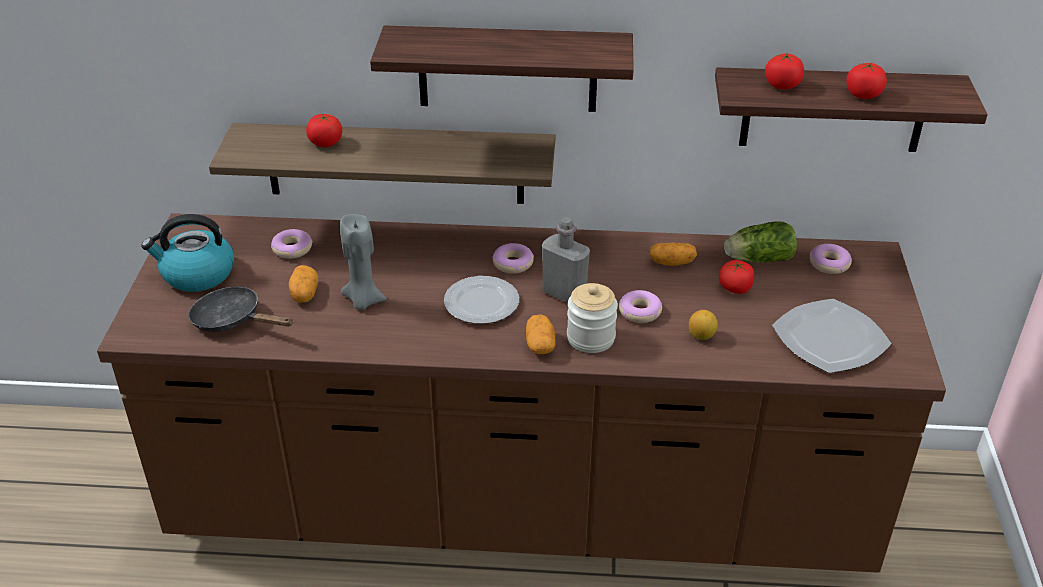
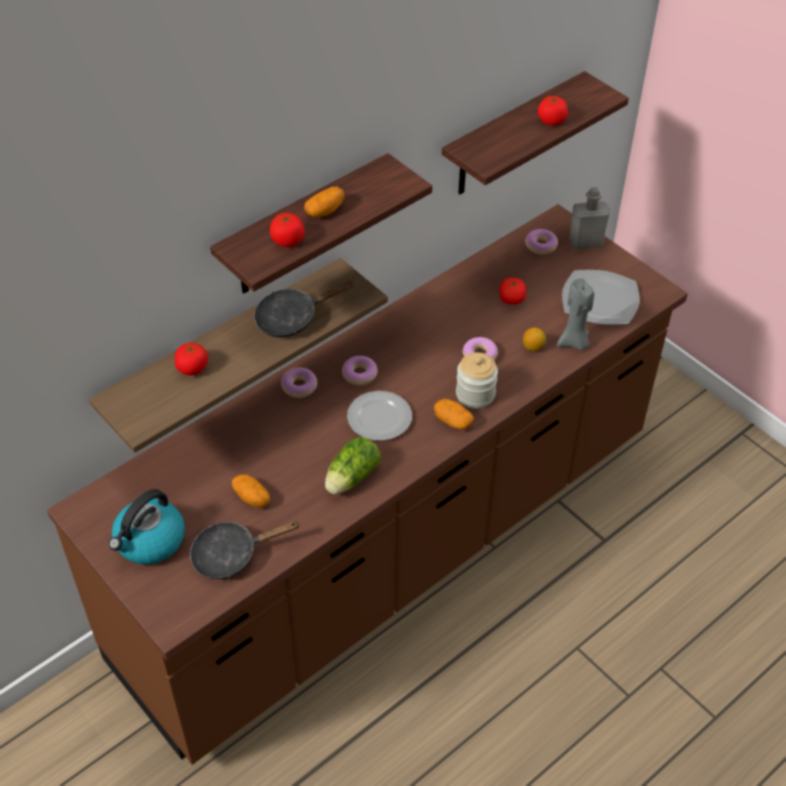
camera: 45 degrees left, 10 degrees up
(292, 249) = (191, 470): donut -> donut (299, 386)
(363, 301) = (300, 473): grey candle -> grey candle (574, 342)
(449, 152) = (292, 318): none -> black frying pan
(564, 293) = (420, 374): grey bottle -> grey bottle (585, 242)
(671, 263) = (454, 305): potato -> potato (325, 211)
(757, 259) = (498, 269): lettuce -> lettuce (350, 478)
(782, 85) = (499, 140): tomato -> tomato (288, 240)

